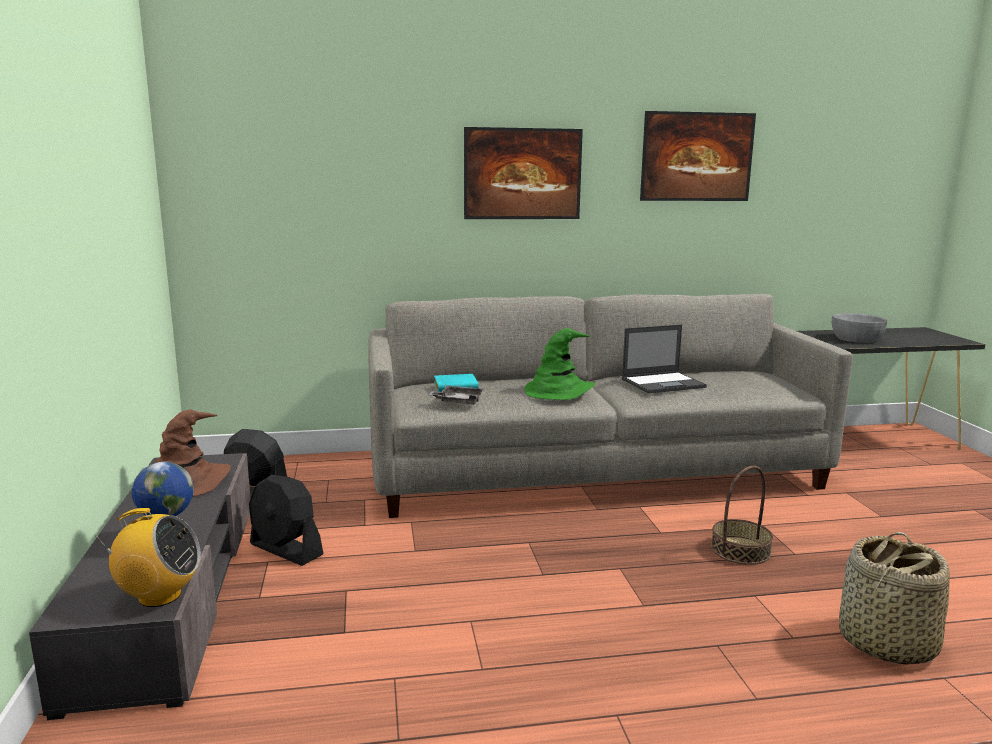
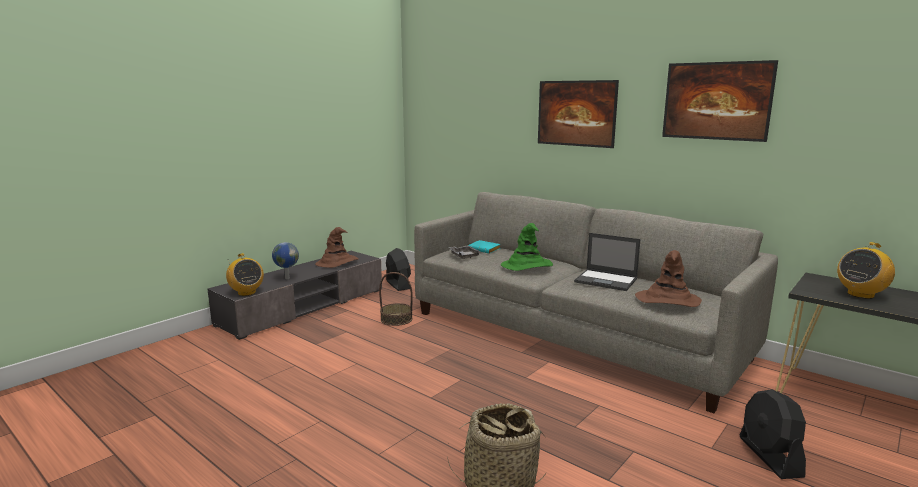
camera: 50 degrees right, 0 degrees up
(286, 550) = (362, 309): black fan -> black fan (770, 457)
(740, 550) = (546, 407): basket -> basket (396, 319)
(753, 385) = (667, 300): none -> brown hat
(856, 338) = (860, 294): grey bowl -> radio

